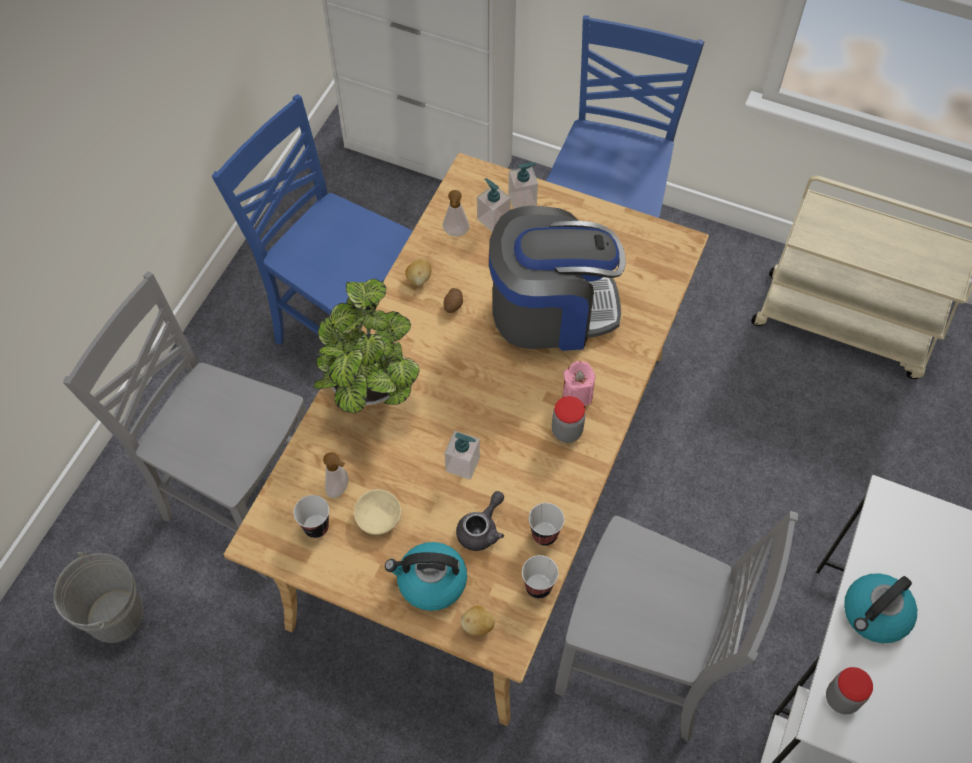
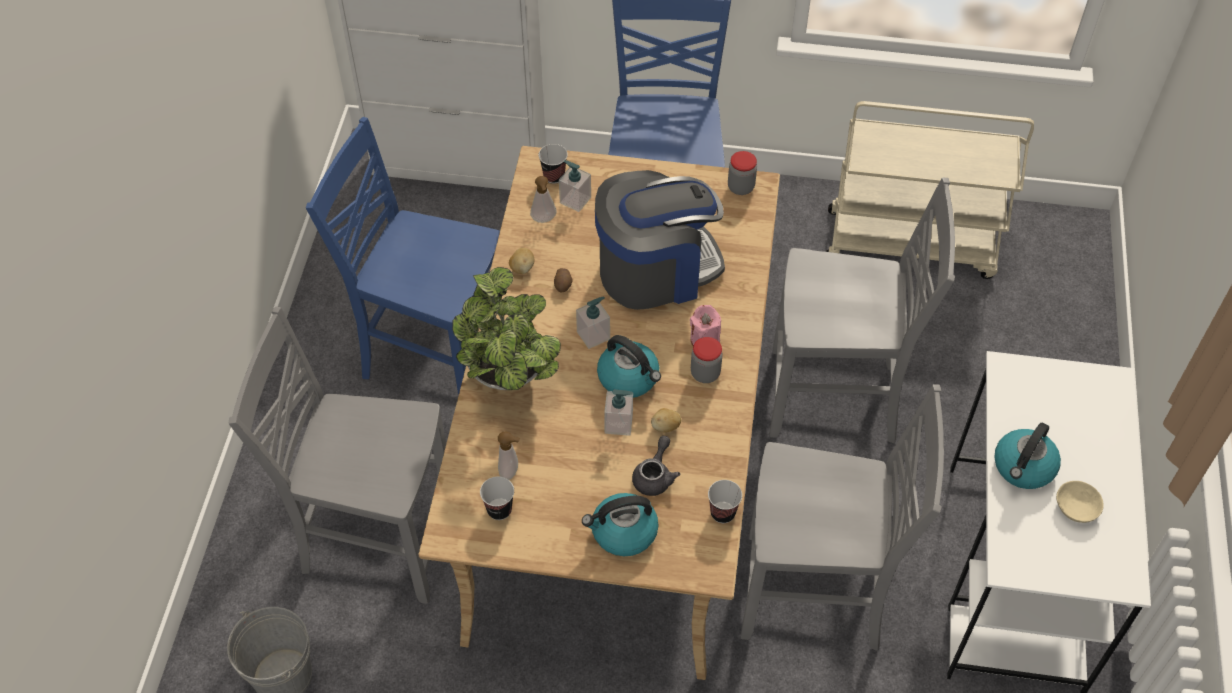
camera: 15 degrees left, 5 degrees down
(376, 517) = (553, 488): beige bowl -> beige bowl (1074, 508)
(478, 625) = (678, 559): potato -> potato (665, 427)
(488, 418) = (629, 378): none -> kettle
(522, 200) = (597, 176): soap dispenser -> soap dispenser (593, 335)
(544, 534) = (714, 467): cup -> cup (554, 176)
(721, 468) = (836, 399): none -> grey chair
(841, 698) = (1016, 543): jar -> jar (740, 187)

